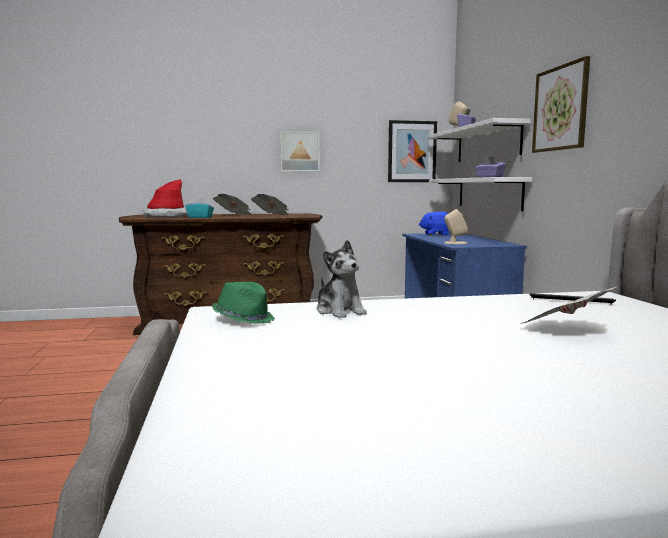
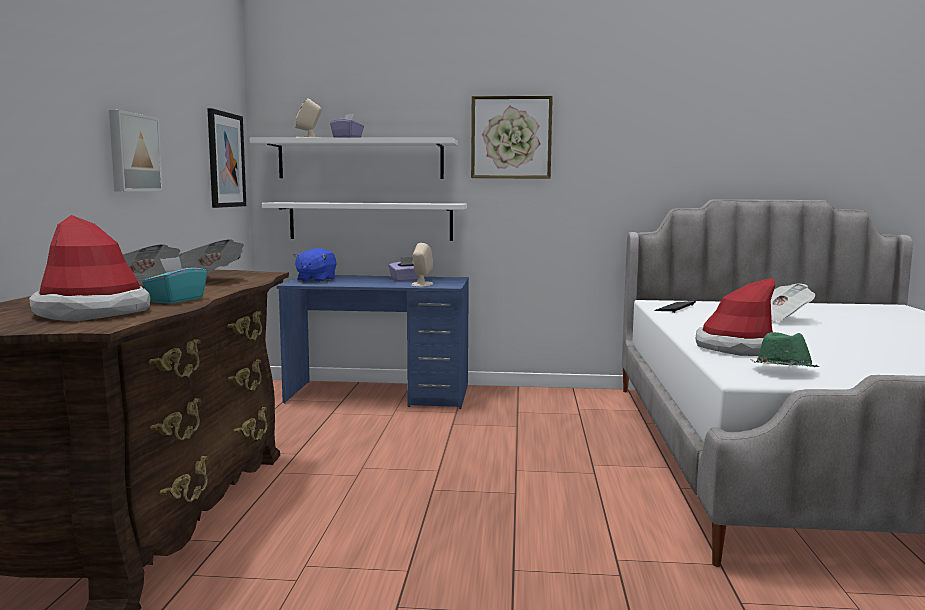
camera: 75 degrees left, 0 degrees up
(340, 311) = (736, 348): plush toy -> hat
(489, 177) = (414, 203): purple tissue box -> purple tissue box (406, 280)

